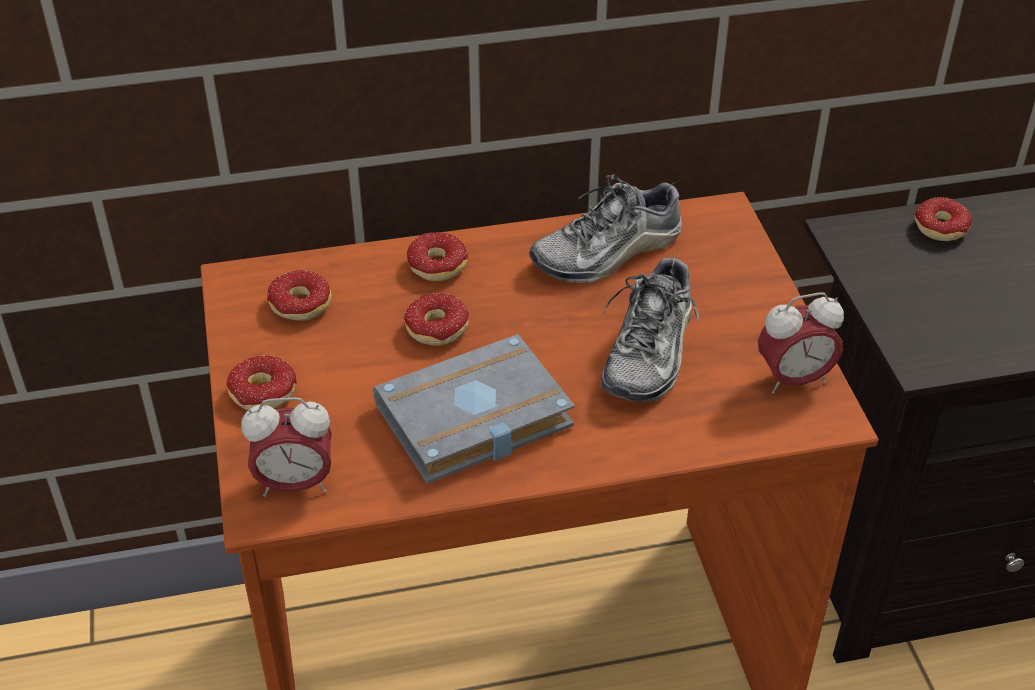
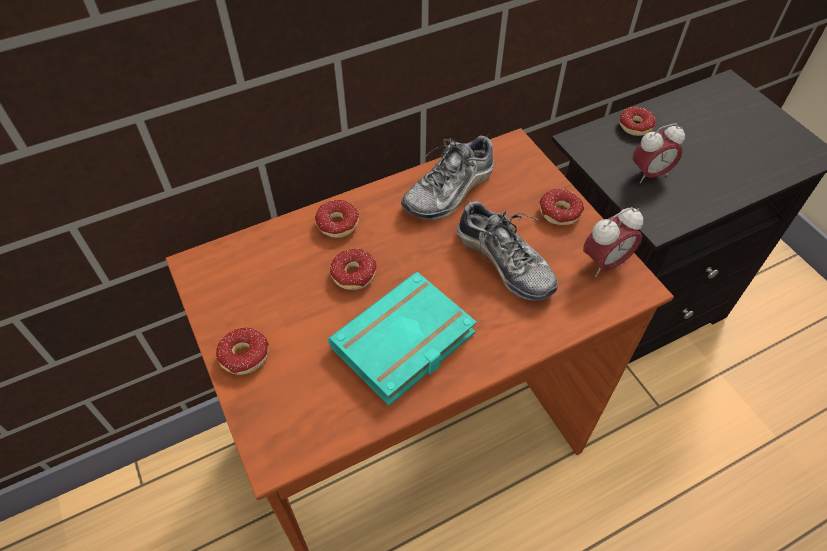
camera: 15 degrees left, 10 degrees up
(293, 311) = (246, 282): donut -> donut (558, 218)
(295, 484) = (292, 429): alarm clock -> alarm clock (649, 174)
(473, 421) = (404, 345): grey book -> turquoise book
(649, 352) = (504, 262): shoe -> shoe turned 45 degrees counterclockwise

